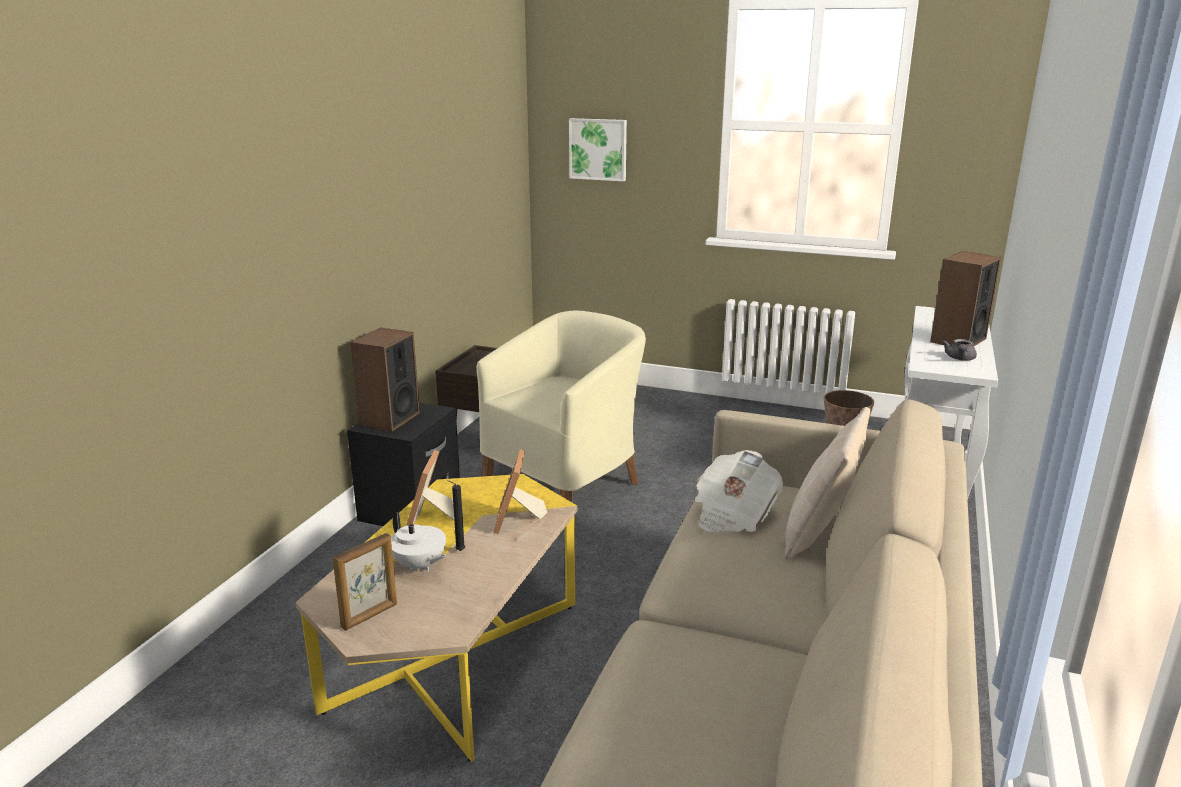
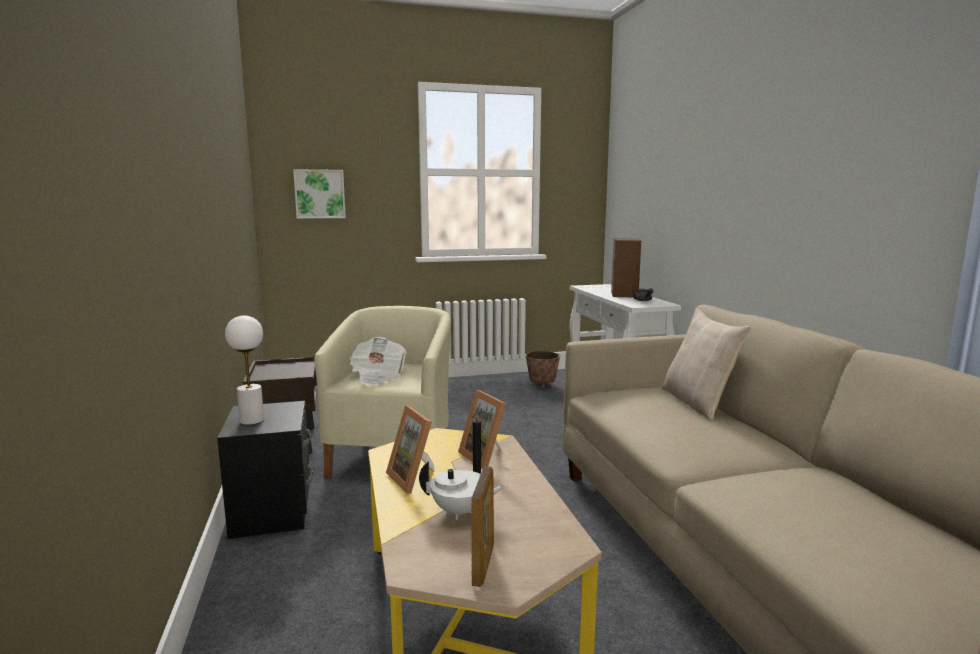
camera: 35 degrees left, 10 degrees down
(389, 419) = (251, 420): speaker -> white table lamp
(733, 514) = (637, 406): newspaper -> newspaper (377, 376)

